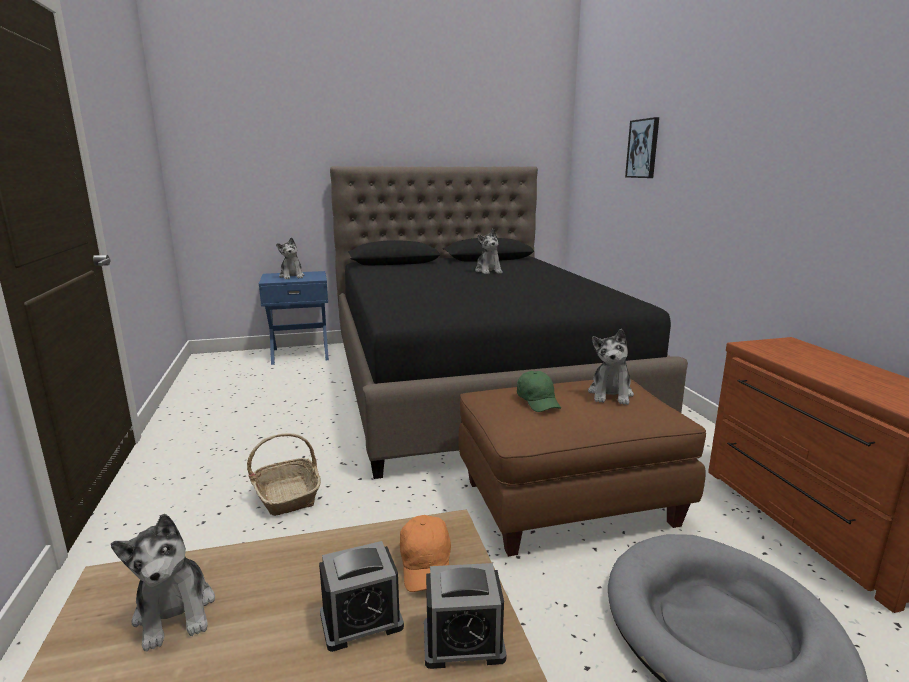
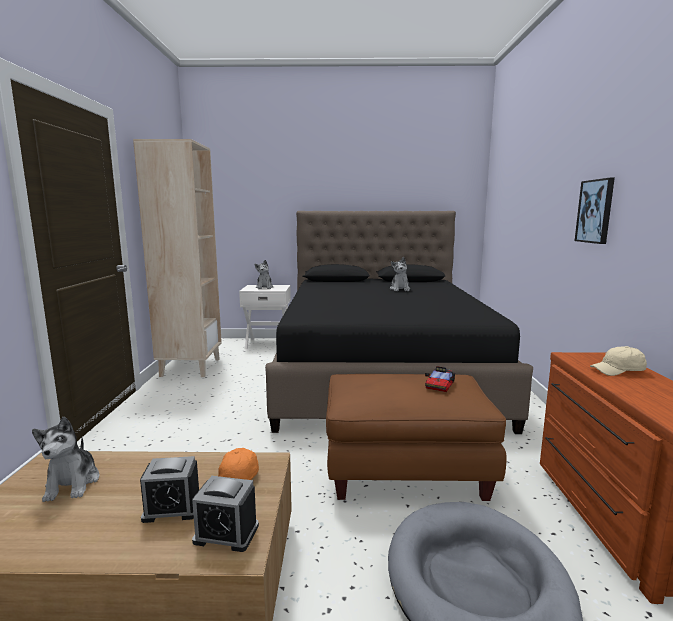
camera: 15 degrees right, 5 degrees down
(204, 398) = (190, 367): none -> beige bookcase
(287, 495) = (209, 435): basket -> none
(300, 354) = (267, 343): blue nightstand -> white nightstand
(538, 401) = (378, 384): green cap -> none
(610, 394) = (440, 384): plush toy -> toy car
(643, 148) = (528, 196): picture -> picture (595, 211)
(815, 359) = (618, 371): none -> beige cap

